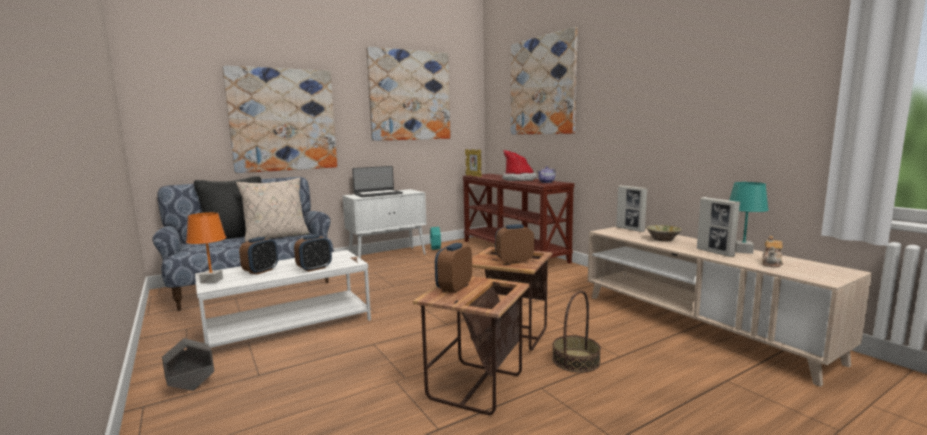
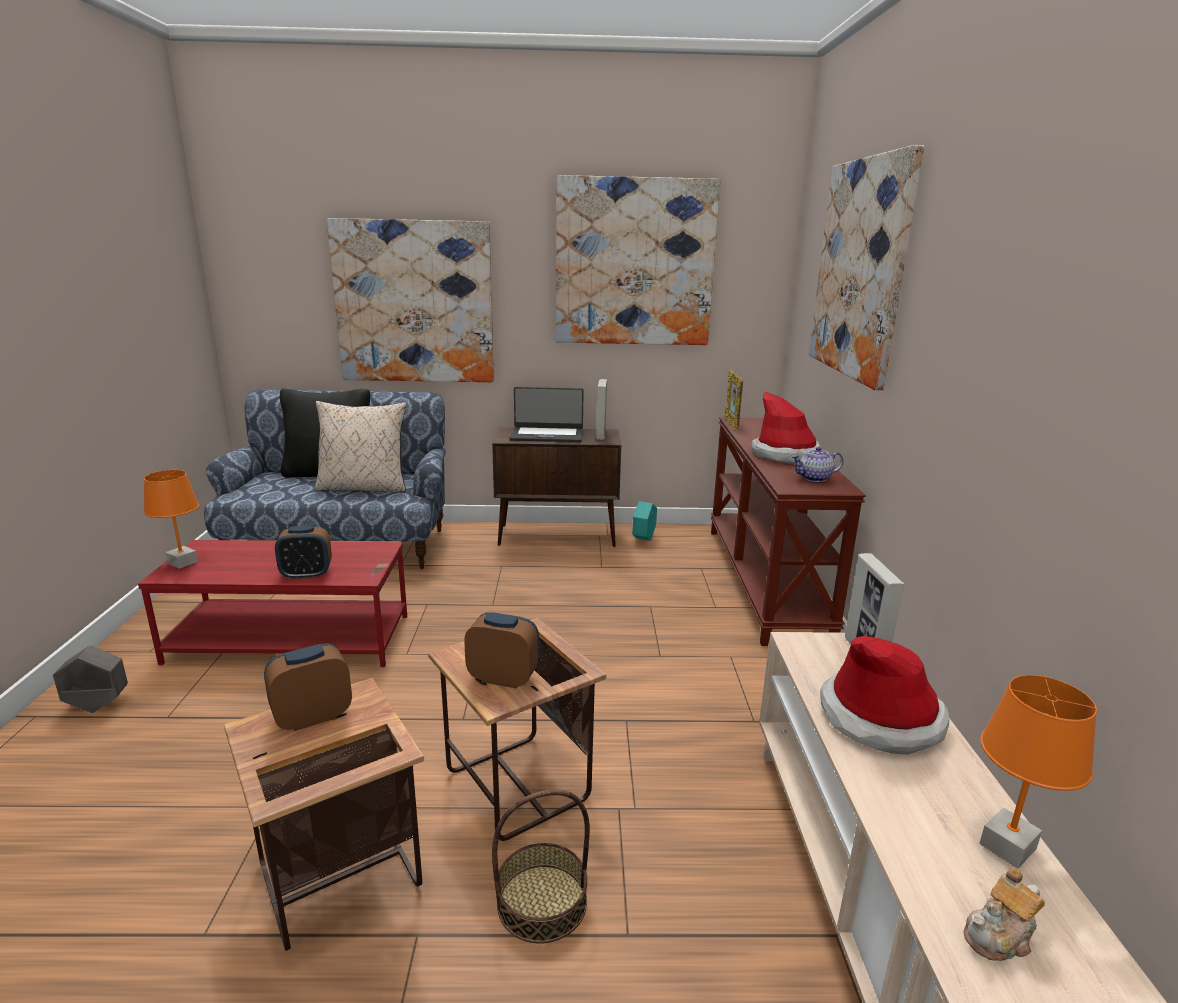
camera: 30 degrees right, 10 degrees up
(261, 271) = (250, 559): alarm clock -> none
(289, 325) = (292, 638): white coffee table -> red coffee table
(388, 256) = (558, 536): white cabinet -> brown cabinet
(663, 239) = (880, 717): beige bowl -> hat
(715, 252) = (921, 820): picture frame -> picture frame (601, 435)
(743, 251) = (1008, 847): turquoise table lamp -> orange table lamp

